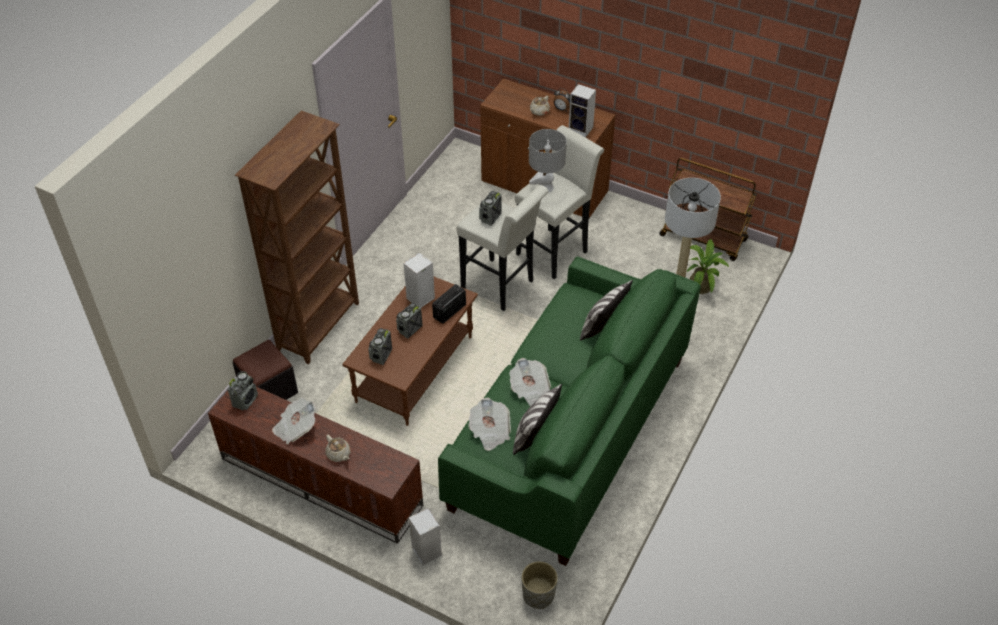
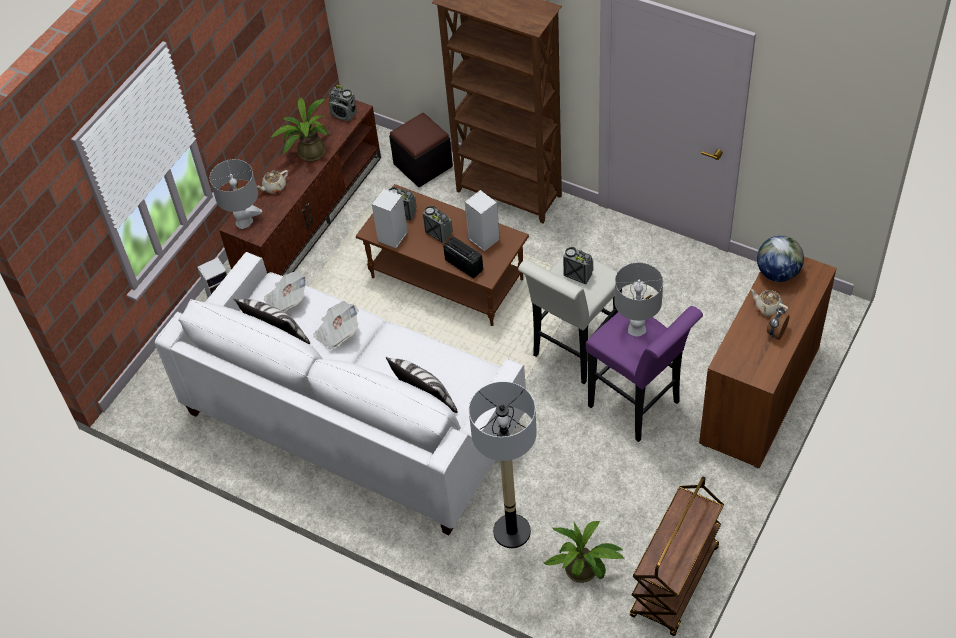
camera: 95 degrees right, 5 degrees up
(295, 428) = (308, 153): newspaper -> potted plant
(384, 476) = (244, 222): none -> grey table lamp
(506, 104) = (777, 273): none -> globe
(538, 595) = (162, 392): grey planter -> none
(555, 250) = (639, 407): white stool -> purple stool
(569, 431) = (354, 419): green sofa -> white sofa
(581, 129) = (734, 354): speaker -> speaker (392, 238)

